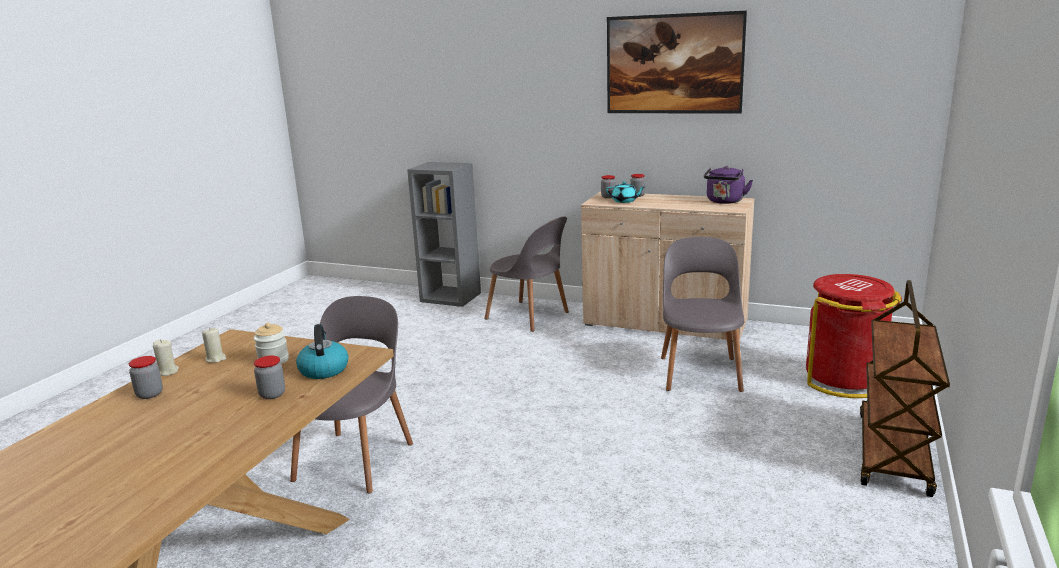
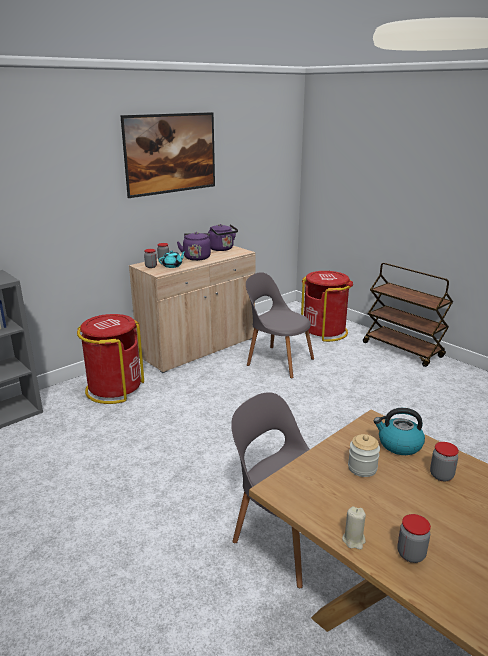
camera: 65 degrees left, 5 degrees up
(216, 359) = (336, 503): beige candle -> none
(529, 316) = (114, 389): grey chair -> red trash can
(671, 201) = (196, 257): none -> purple kettle

